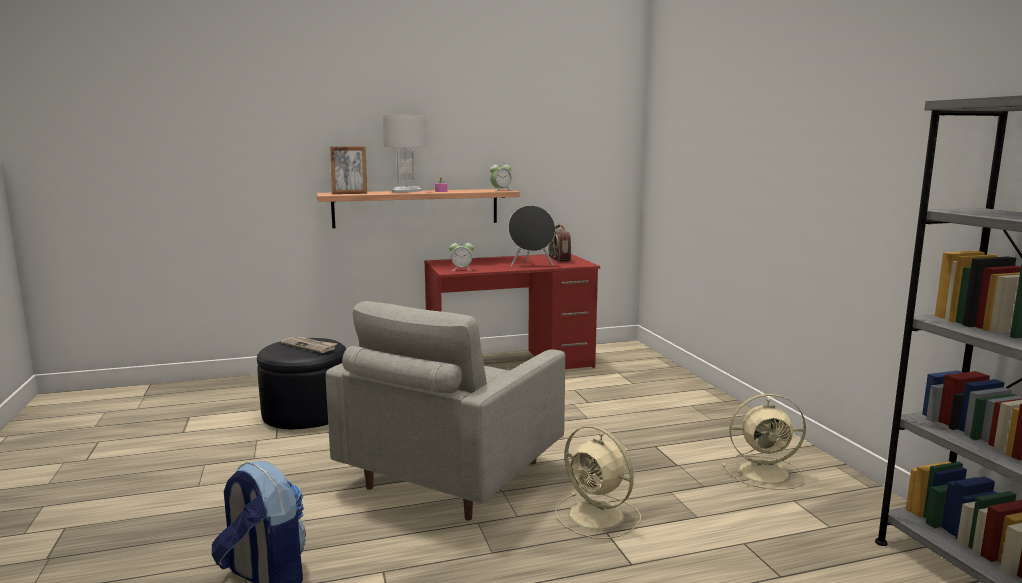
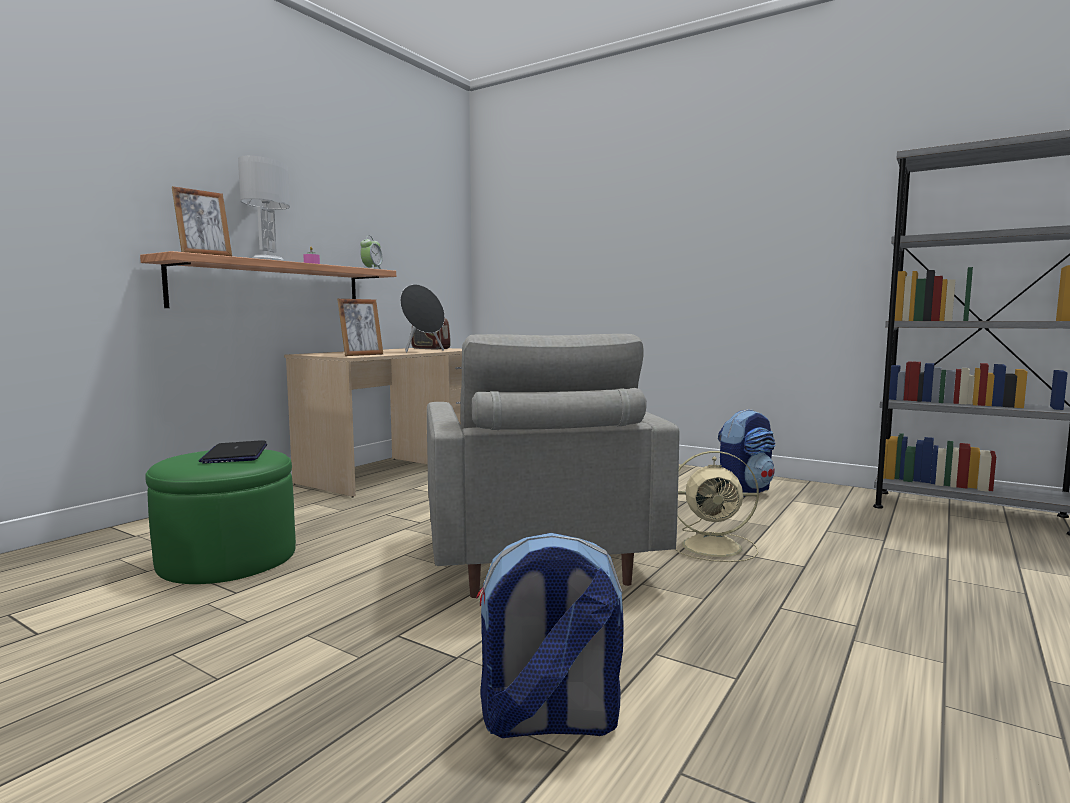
camera: 40 degrees left, 5 degrees down
(306, 412) = (227, 559): black ottoman -> green ottoman
(310, 346) = (235, 454): newspaper -> laptop
(461, 269) = (361, 355): alarm clock -> picture frame
(510, 364) = (395, 470): red desk -> beige desk
(766, 472) = (744, 491): beige fan -> backpack

